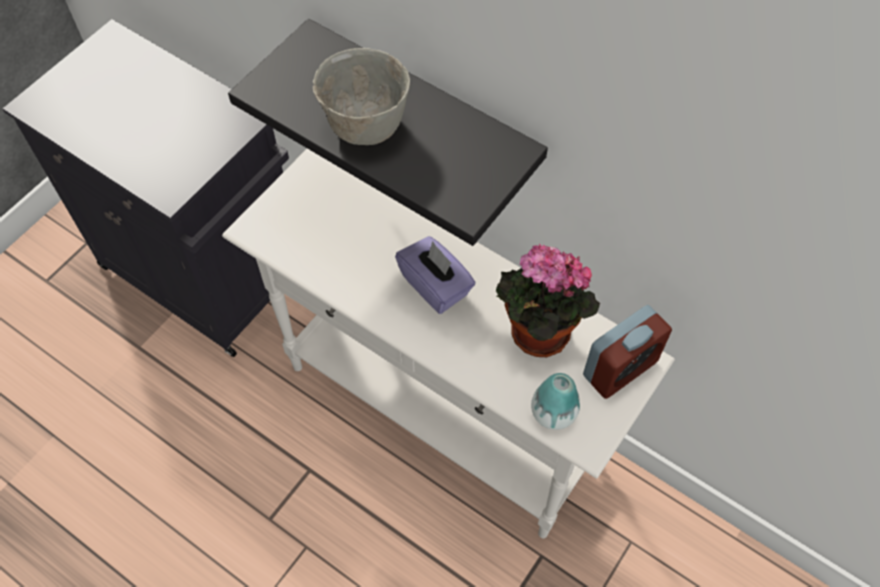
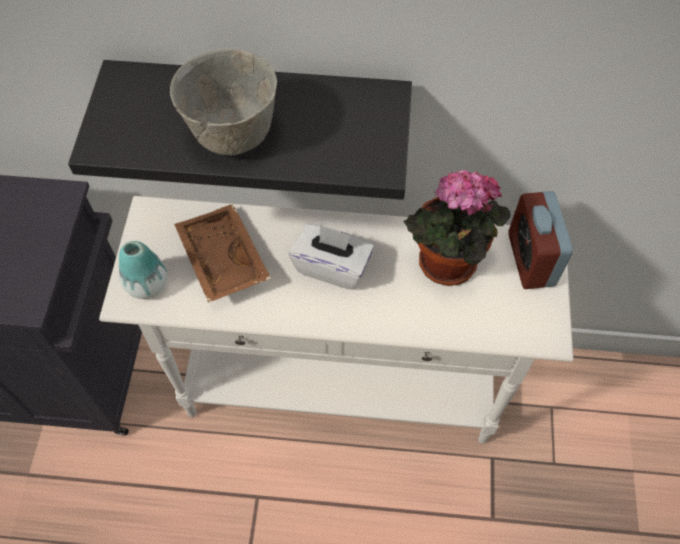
camera: 30 degrees left, 0 degrees up
(346, 233) = (221, 260): none -> brown tray
(435, 285) = (332, 267): purple tissue box -> white tissue box
(553, 412) = (503, 324): vase -> vase (147, 284)
(620, 368) = (530, 259): alarm clock -> alarm clock turned 150 degrees clockwise

